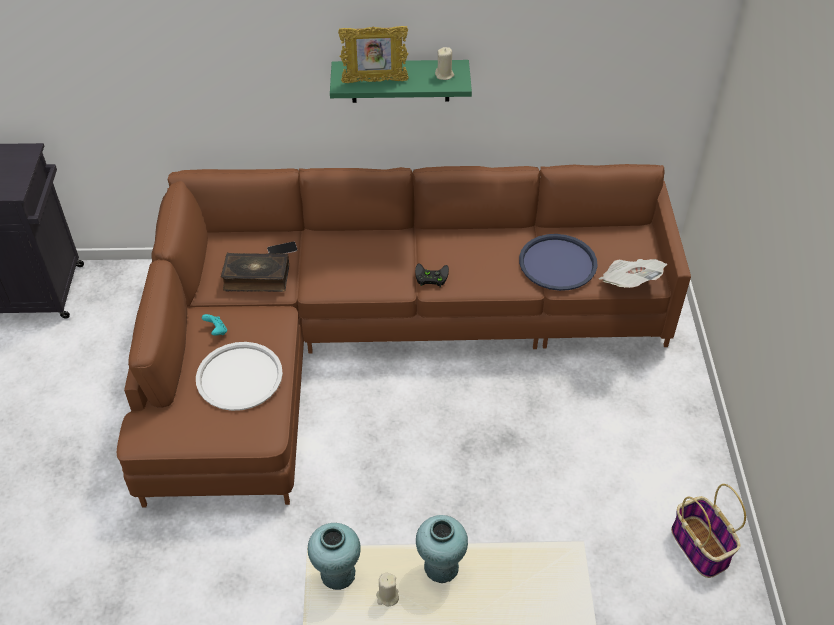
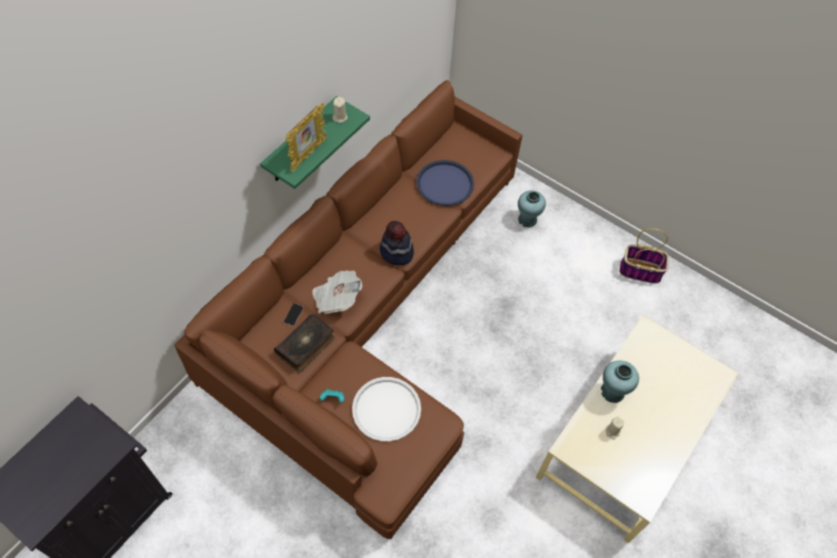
camera: 55 degrees left, 10 degrees up
(337, 574) = (580, 447): turquoise vase -> turquoise vase (527, 220)
(430, 277) = (396, 252): black game controller -> hat
(629, 283) = (490, 163): newspaper -> newspaper (336, 298)

